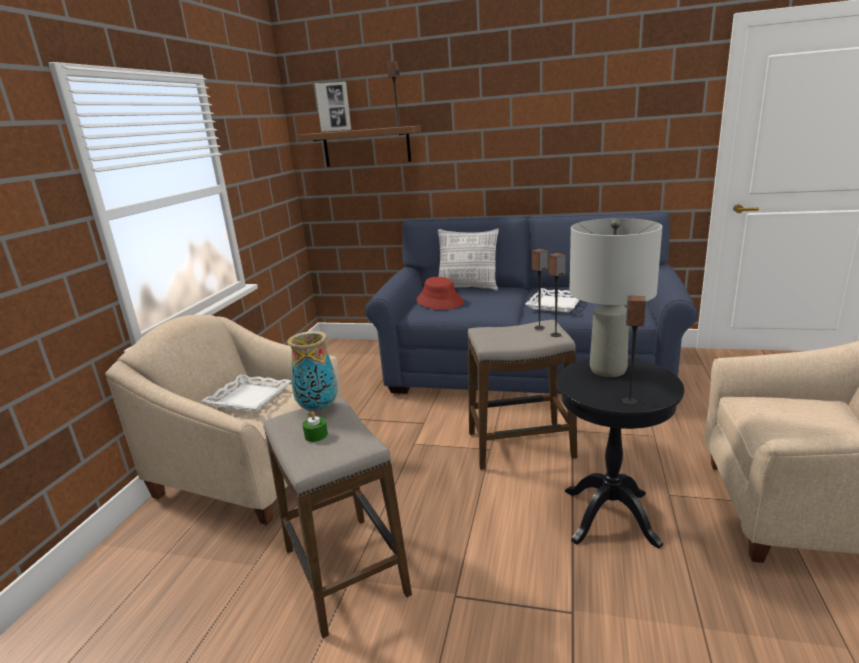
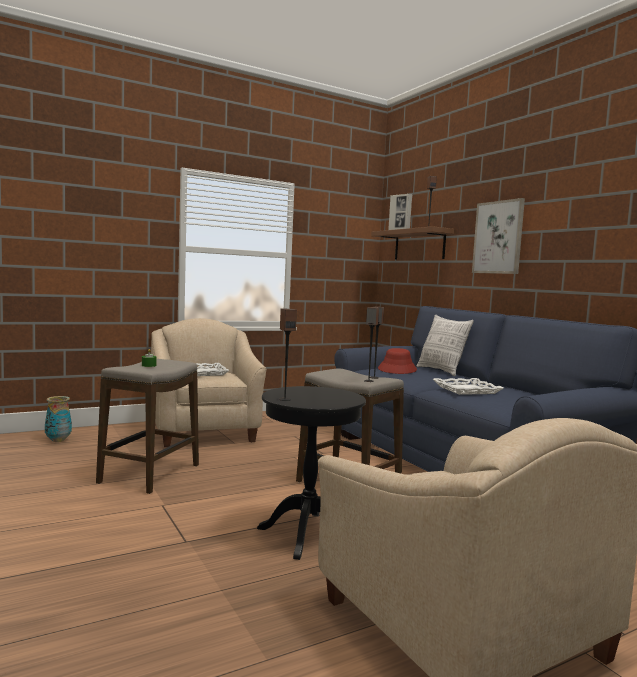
camera: 45 degrees right, 15 degrees down
(318, 409) = (174, 361): vase -> vase (58, 440)
(487, 134) = (498, 237): none -> picture
(608, 369) = (329, 393): grey table lamp -> none

